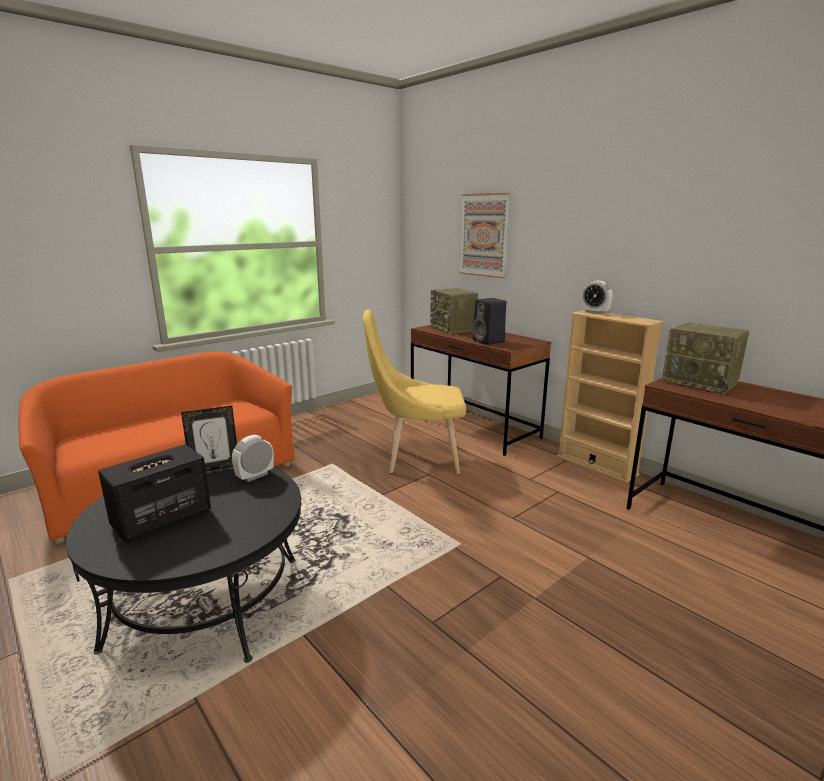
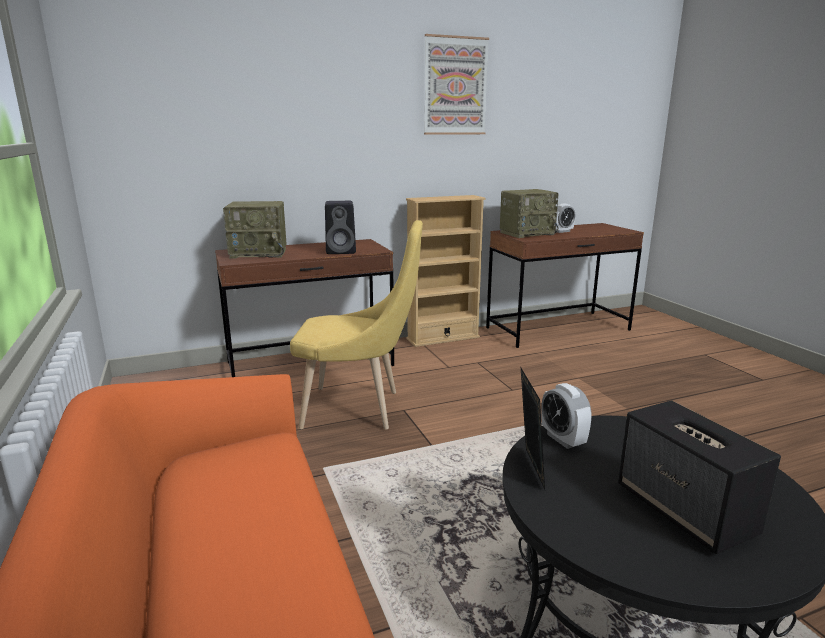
camera: 70 degrees left, 0 degrees up
(416, 458) = (359, 409): yellow chair -> yellow chair turned 105 degrees counterclockwise
(484, 235) = (256, 129): picture -> picture (455, 86)
(595, 312) = (425, 198): alarm clock -> alarm clock (562, 231)

